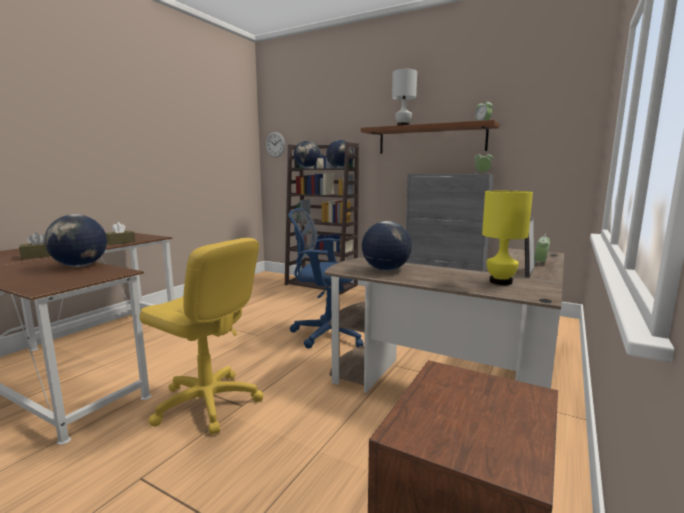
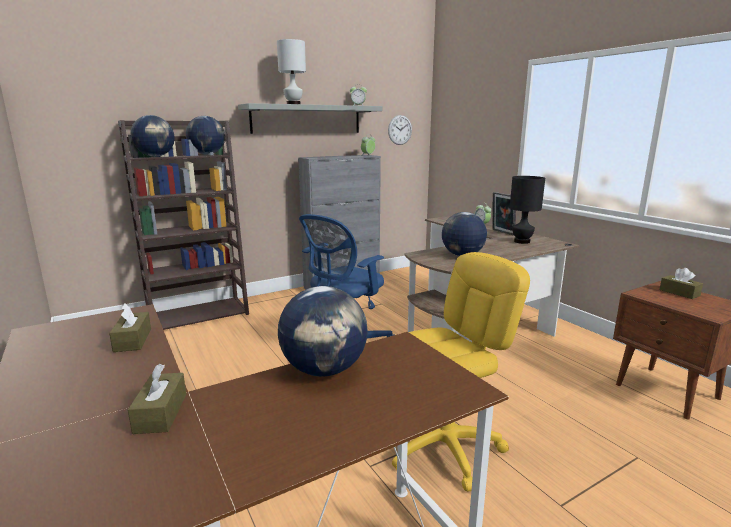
camera: 60 degrees left, 5 degrees up
(275, 144) = (54, 116): wall clock -> wall clock (400, 130)
(431, 139) = (307, 119): brown shelf -> grey shelf
(500, 282) = (522, 241): yellow table lamp -> black table lamp
(505, 406) = (679, 293): none -> brown tissue box

